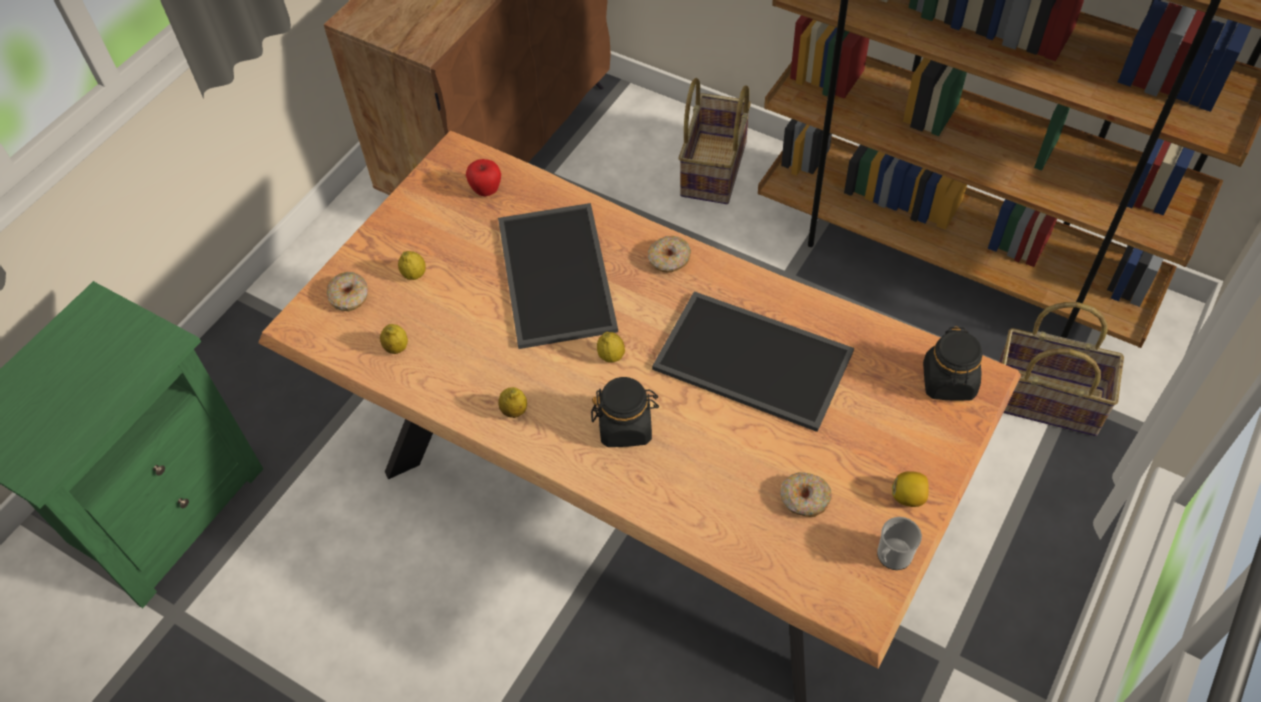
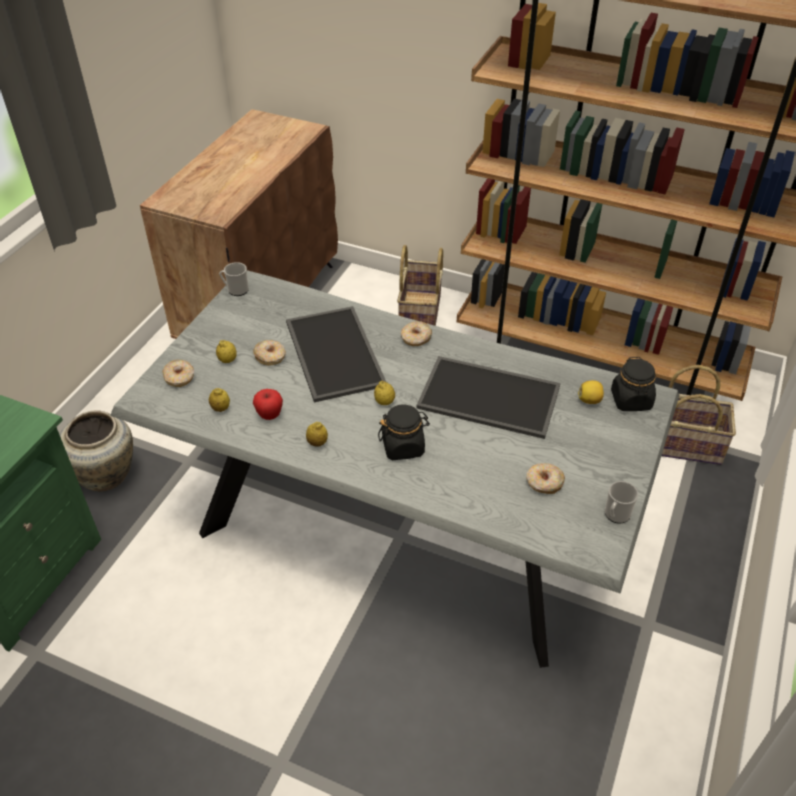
camera: 10 degrees left, 10 degrees down
(277, 379) = (107, 475): none -> beige vase
(438, 164) = (235, 290): none -> mug
(471, 274) = (270, 357): none -> donut
(486, 190) = (274, 304): apple -> apple (269, 415)
(638, 492) = (397, 530): brown dining table -> grey dining table
(909, 497) = (619, 475): lemon -> lemon (590, 400)

